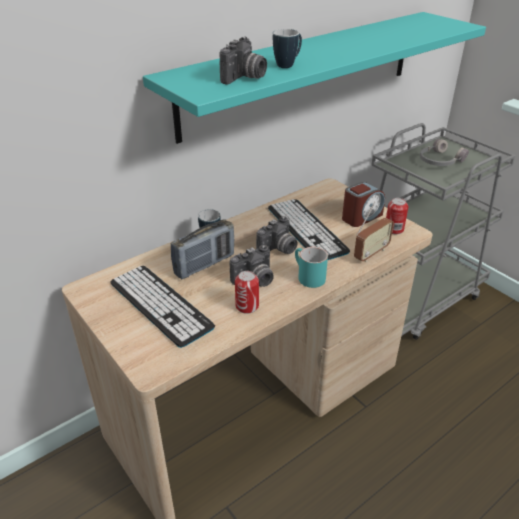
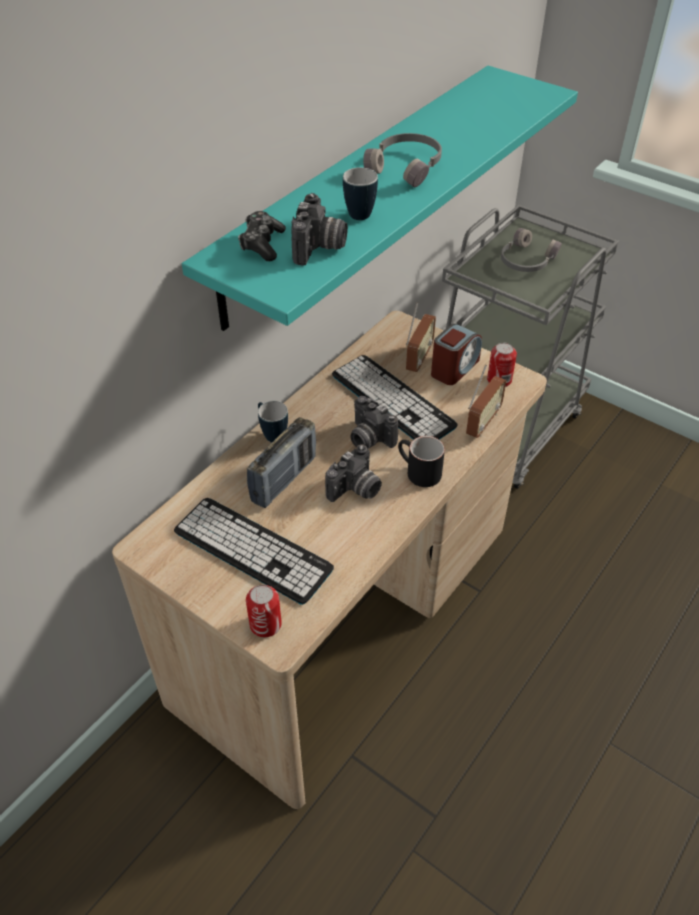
camera: 15 degrees left, 10 degrees up
(205, 72) = (262, 244): none -> game controller
(247, 306) = (360, 529): can -> can (265, 624)
(278, 250) = (368, 438): camera -> camera turned 105 degrees clockwise
(307, 277) = (417, 472): turquoise mug -> black mug
(334, 48) = (406, 167): none -> grey headphones
(336, 208) = (419, 359): none -> radio

